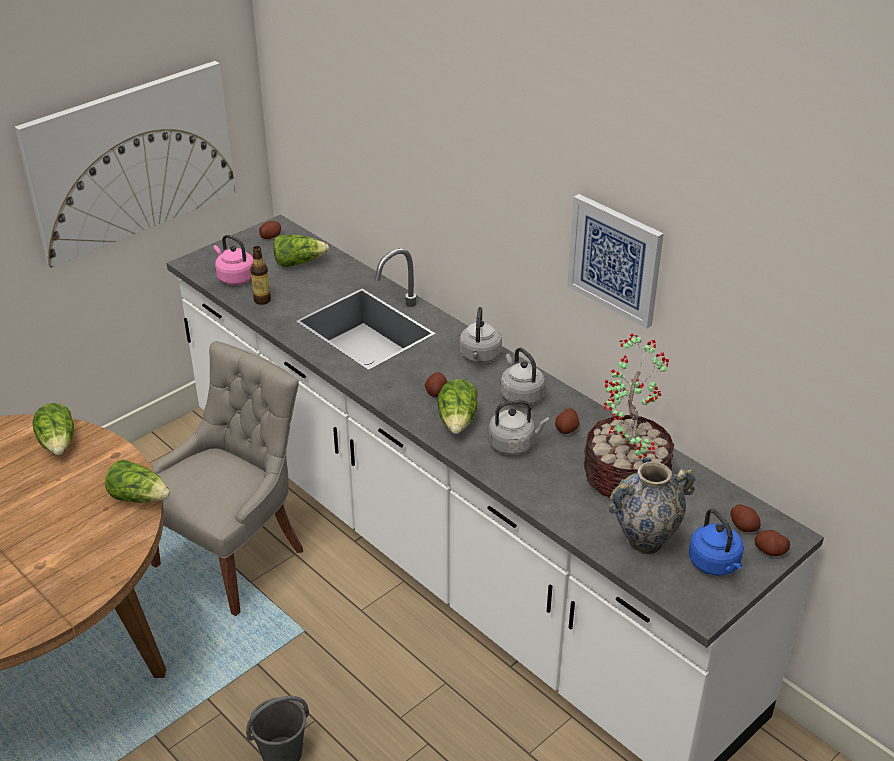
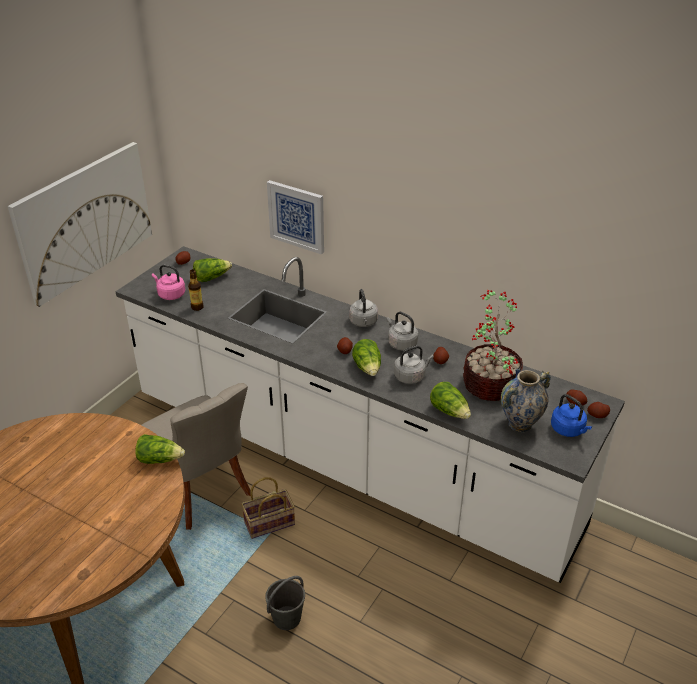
camera: 15 degrees left, 0 degrees up
(58, 443) = (83, 432): lettuce -> lettuce (450, 411)
(233, 556) = (202, 491): grey chair -> grey chair turned 120 degrees clockwise
(305, 619) = (268, 524): none -> basket
(615, 259) = (462, 243): picture -> picture (297, 216)

